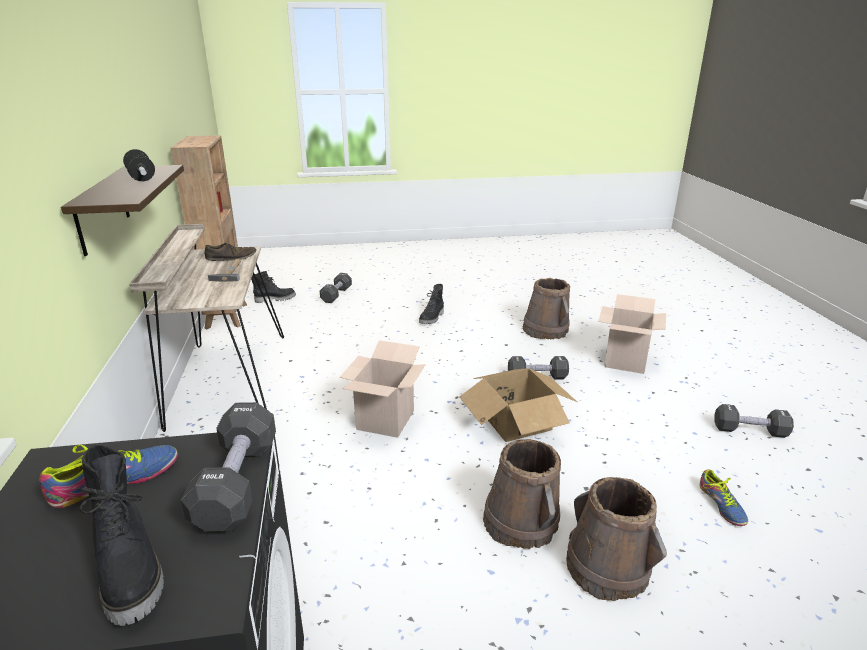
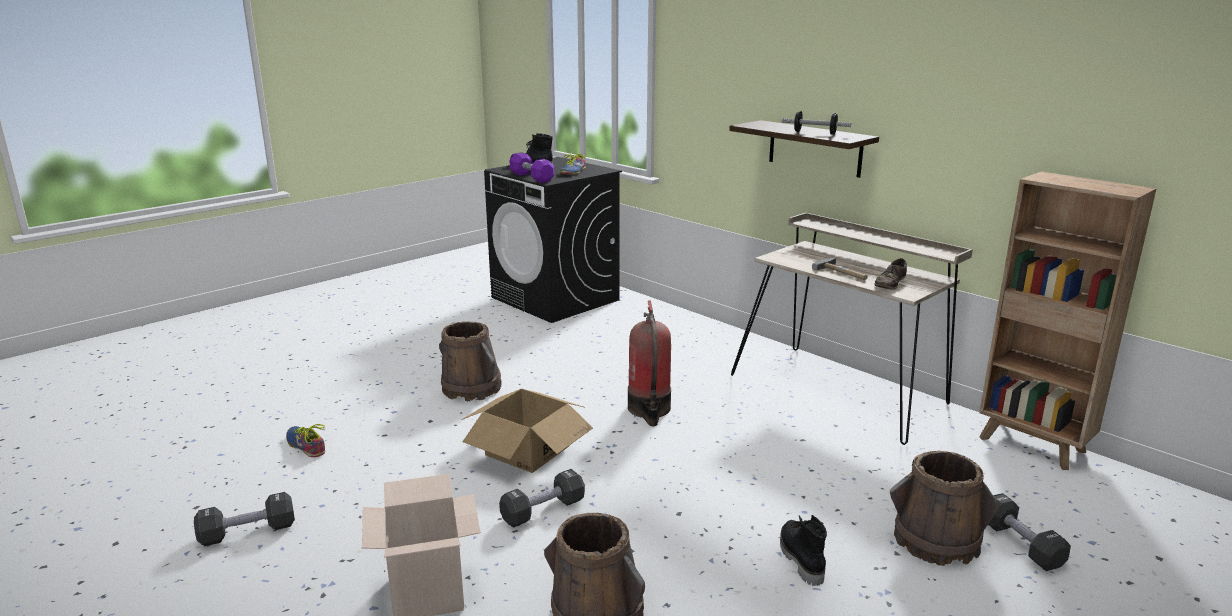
camera: 145 degrees right, 5 degrees down
(237, 483) = (532, 177): black dumbbell -> purple dumbbell
(275, 299) = (1064, 495): black boot -> none
(385, 420) = (649, 410): cardboard box -> fire extinguisher
(607, 567) = (399, 386): brown bucket -> brown bucket (935, 541)

